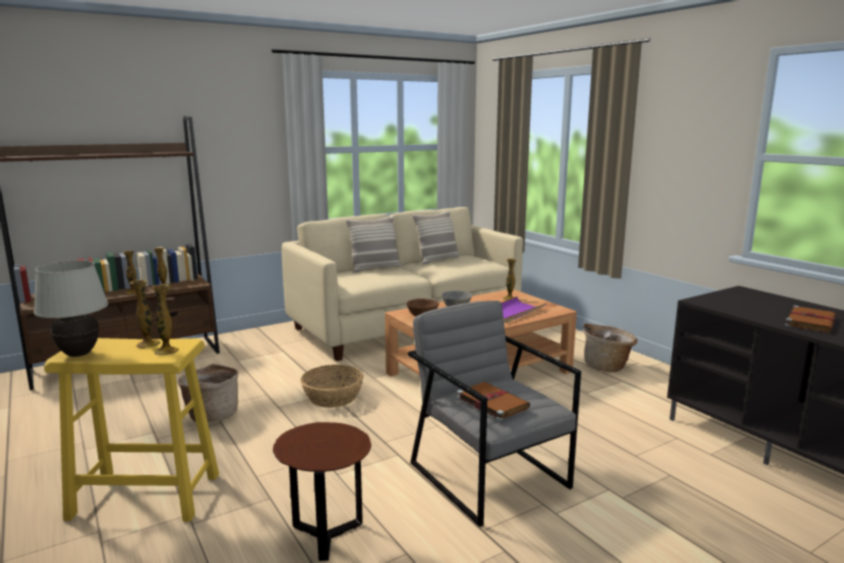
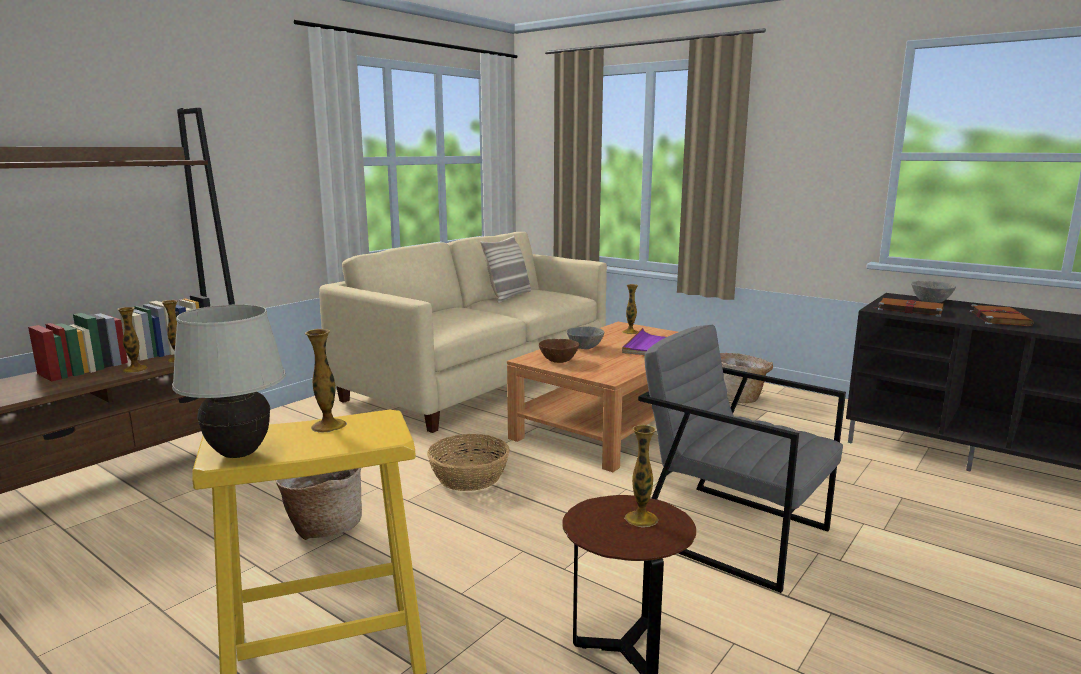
camera: 20 degrees left, 0 degrees up
(166, 351) = (373, 431): vase -> vase (641, 519)
(374, 268) = (446, 311): pillow -> none
(491, 402) = (759, 443): brown book -> brown book (909, 309)
(768, 298) = (931, 301): none -> grey bowl

